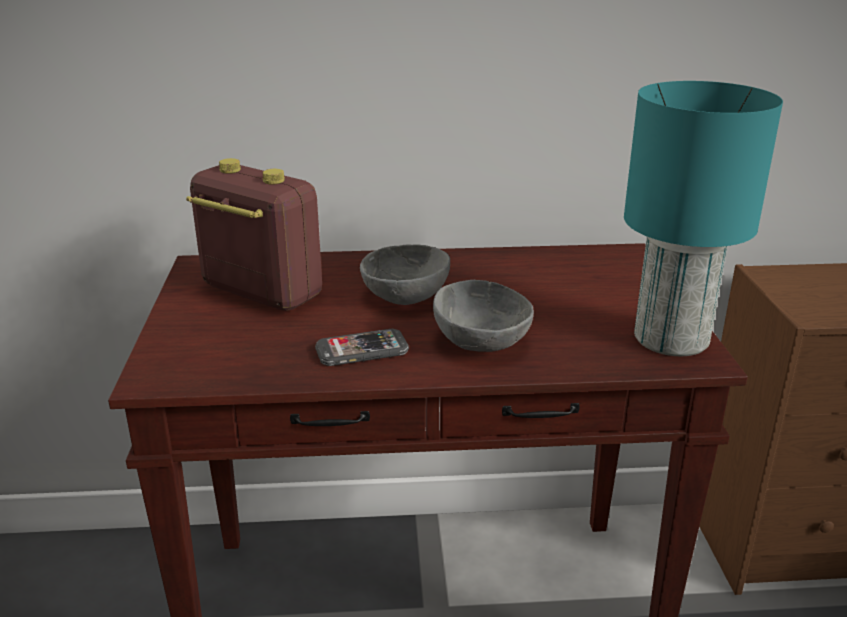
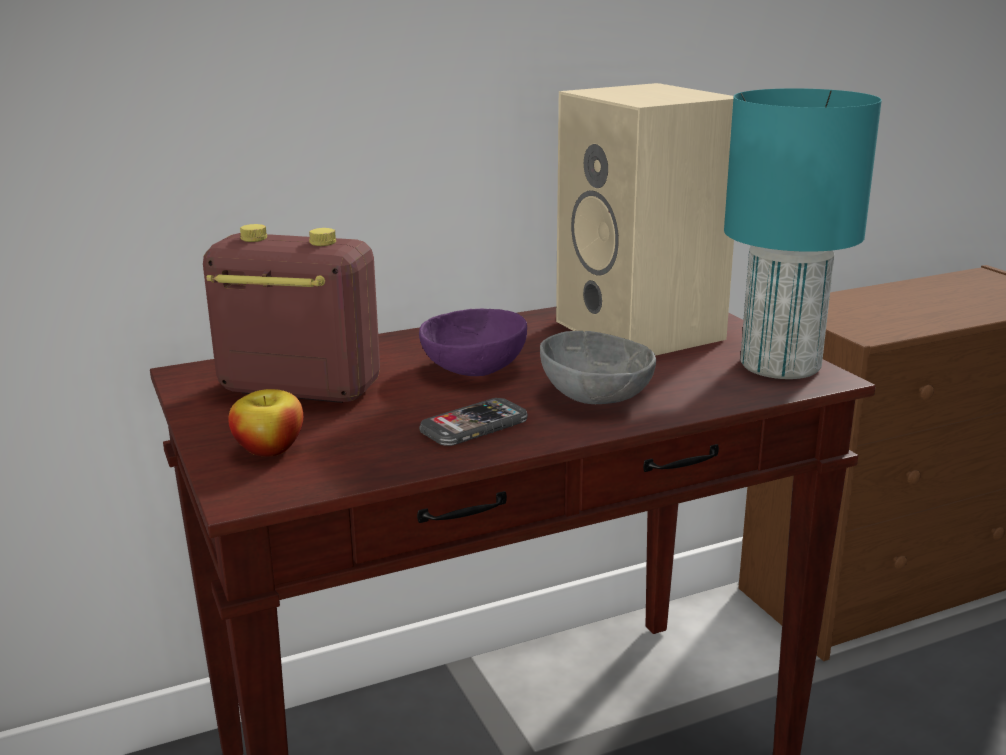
camera: 20 degrees left, 5 degrees down
(199, 342) = (269, 449): none -> apple
(404, 296) = (472, 369): grey bowl -> purple bowl
(576, 283) = (644, 331): none -> beige speaker

